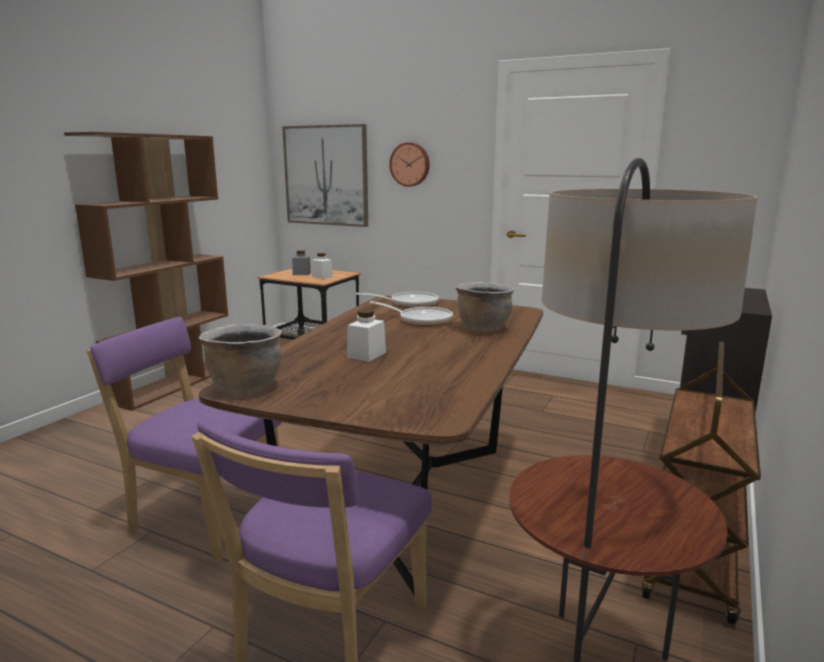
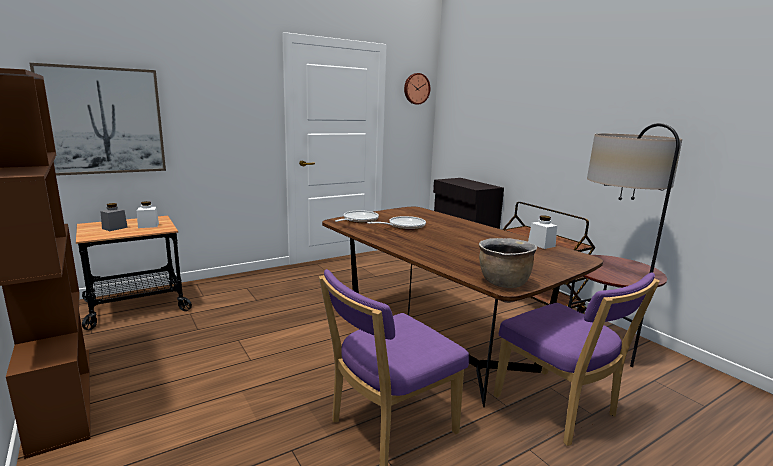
camera: 60 degrees left, 0 degrees up
(366, 355) = (465, 249): white jar -> white jar (541, 244)
(410, 164) = (209, 110): wall clock -> wall clock (416, 88)
(483, 328) = (439, 221): brown cooking pot -> none

